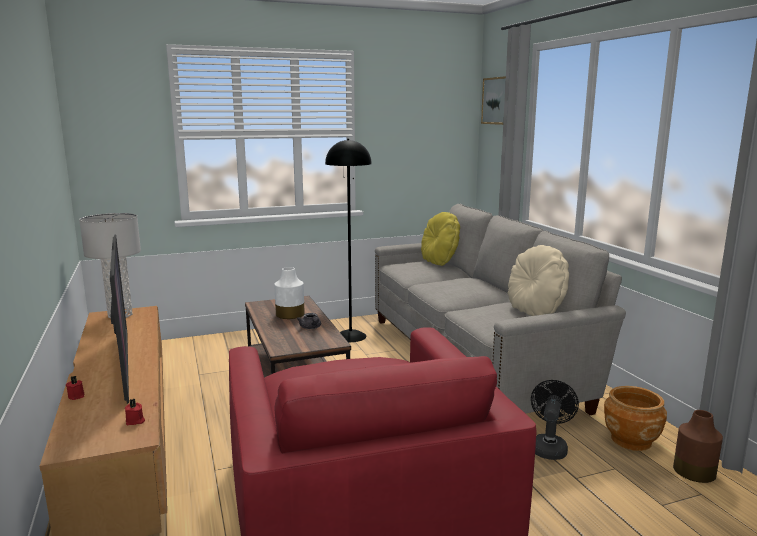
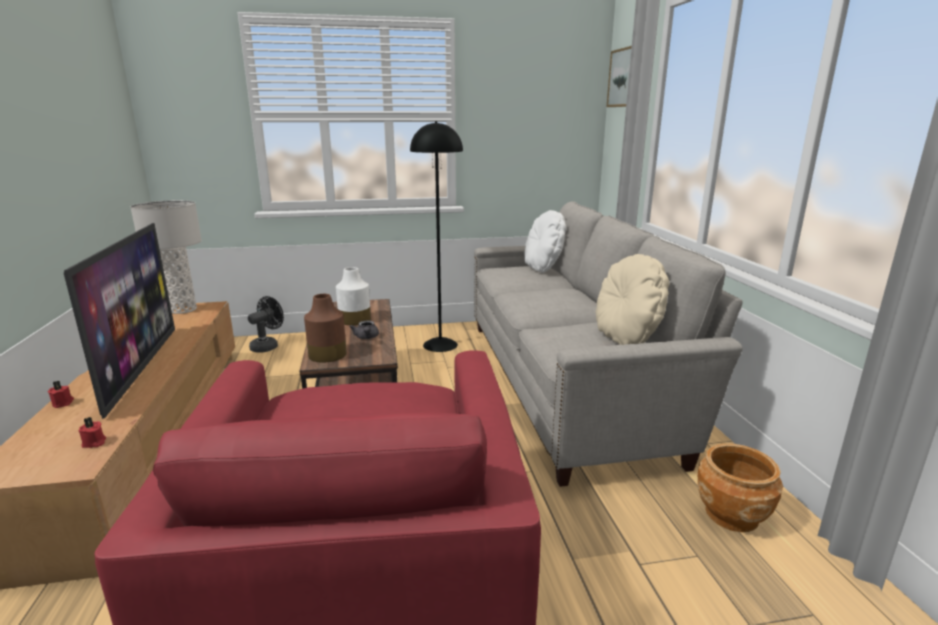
camera: 10 degrees right, 5 degrees up
(439, 263) = (543, 269): yellow pillow -> white pillow
(549, 447) = (618, 512): black fan -> black fan (267, 346)
(694, 471) = (810, 574): brown vase -> brown vase (327, 354)

